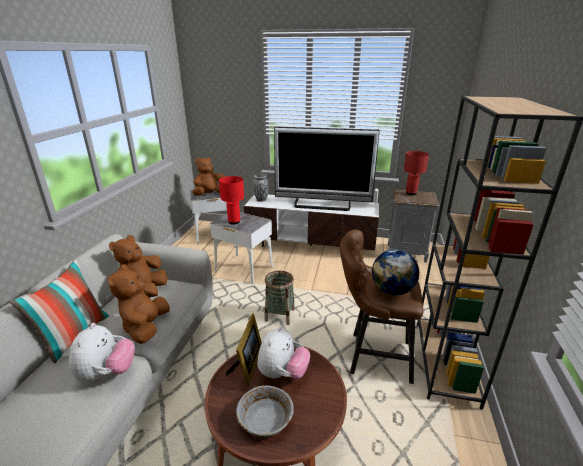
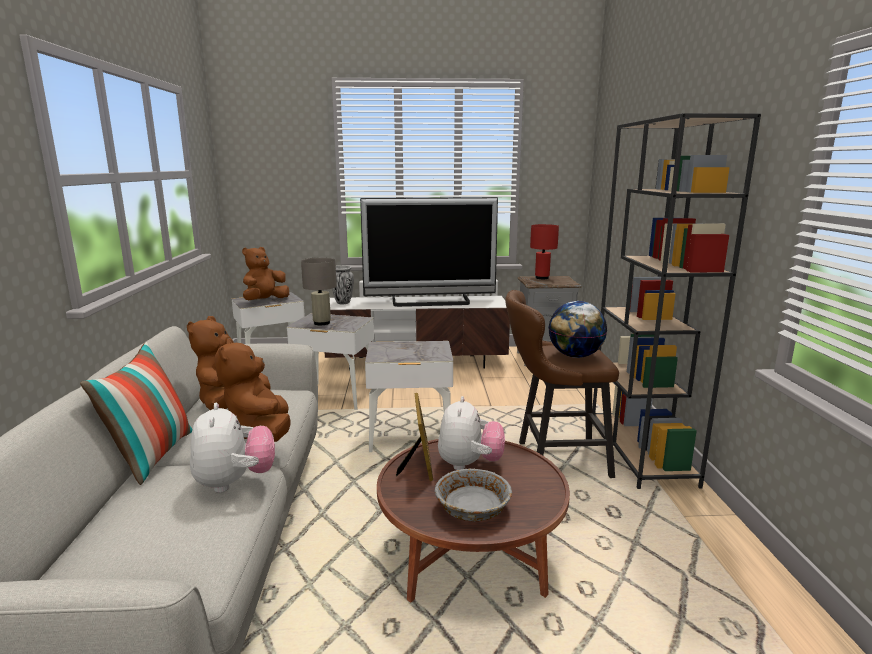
camera: 15 degrees left, 10 degrees down
(234, 222) = (321, 323): red table lamp -> grey table lamp
(280, 315) = (412, 437): basket -> side table

